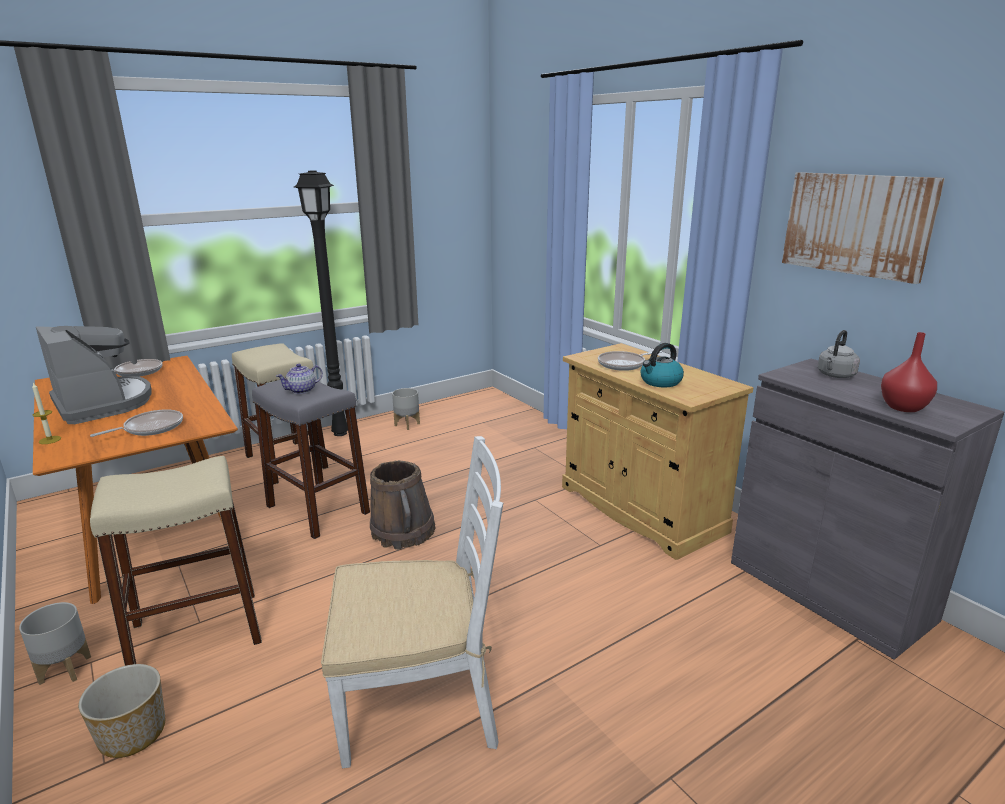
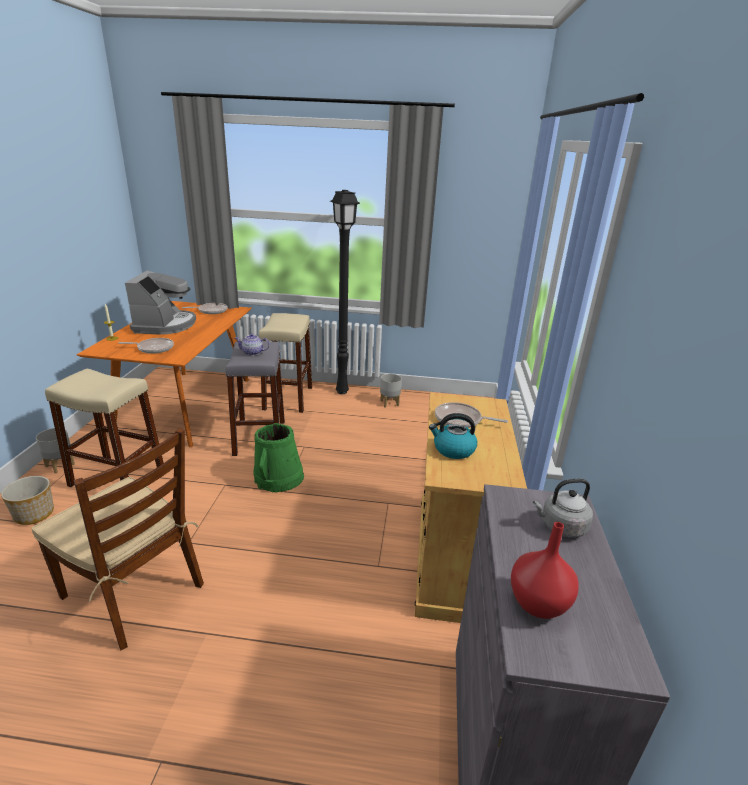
camera: 40 degrees right, 5 degrees up
(403, 531) = (278, 478): brown bucket -> green bucket
(421, 702) = (134, 591): white chair -> brown chair
(856, 224) = (647, 354): picture -> none

